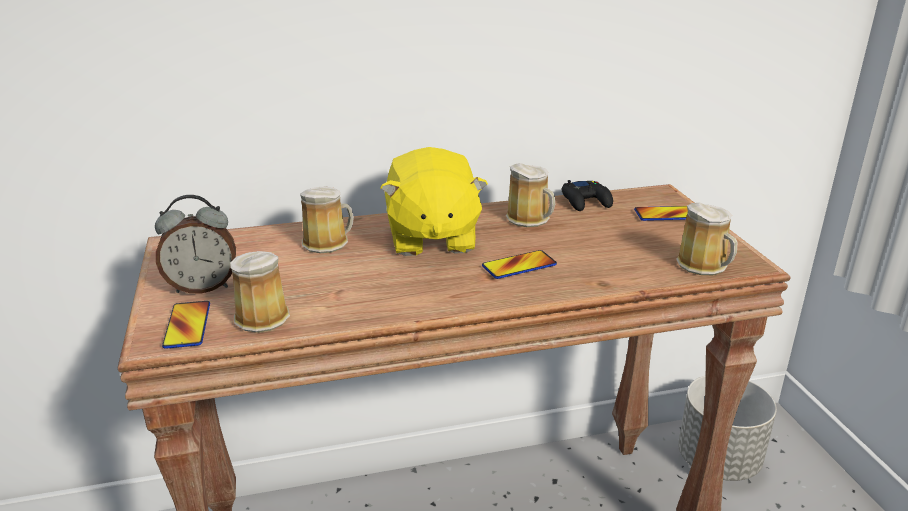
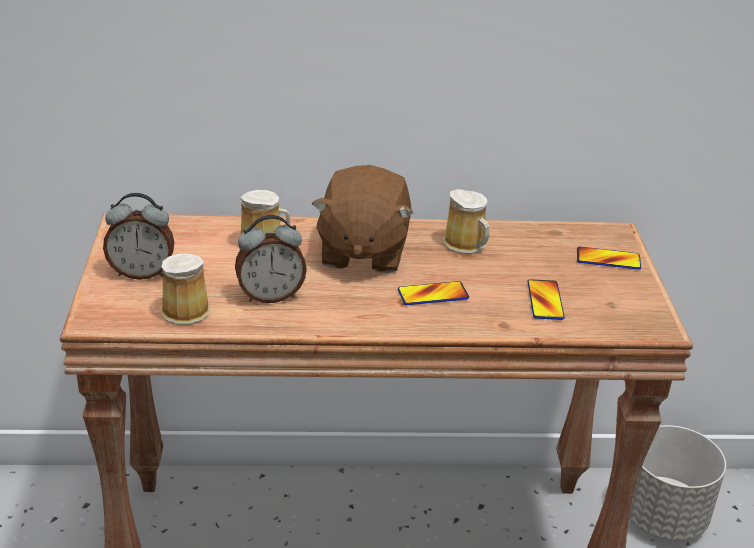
camera: 10 degrees right, 5 degrees up
(187, 325) = (122, 309): phone -> phone (545, 301)
(351, 290) = (270, 296): none -> alarm clock
(431, 238) = (362, 252): yellow plush toy -> brown plush toy
(586, 201) = (533, 232): black game controller -> none
(704, 266) = (612, 321): mug -> none

